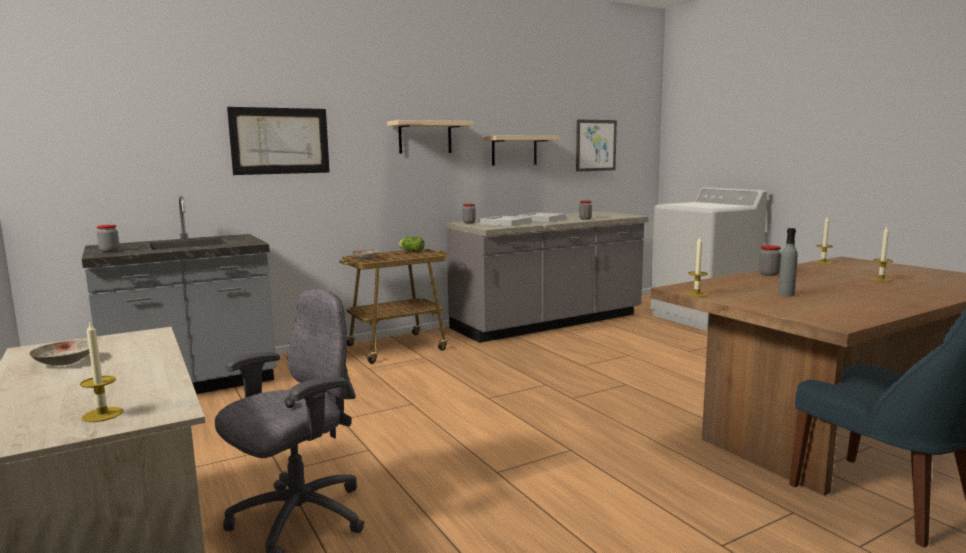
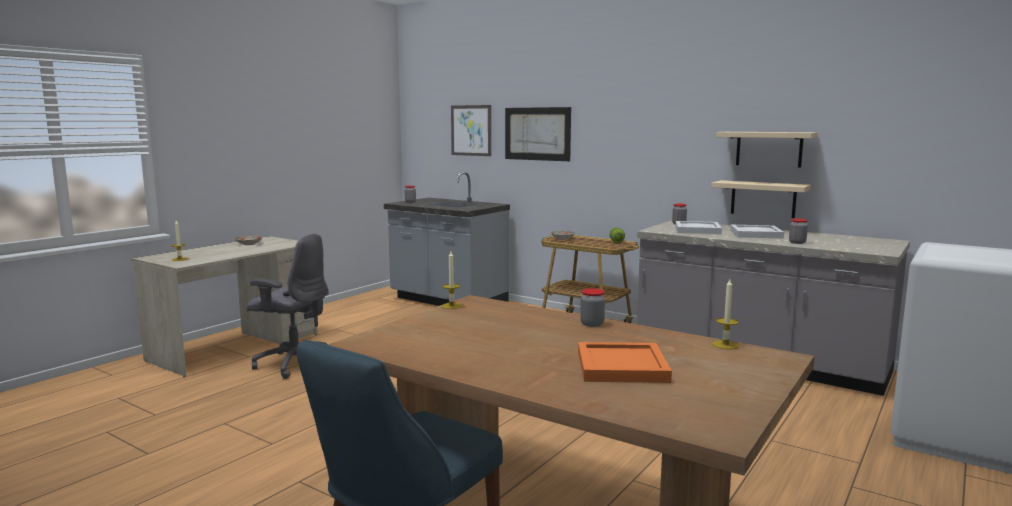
camera: 65 degrees right, 0 degrees up
(425, 137) = (658, 132): beige shelf -> beige shelf (763, 199)
(596, 145) = (915, 146): picture -> picture (471, 130)
(786, 294) = (477, 330): grey bottle -> none
(881, 279) = (622, 366): candle -> orange tray

